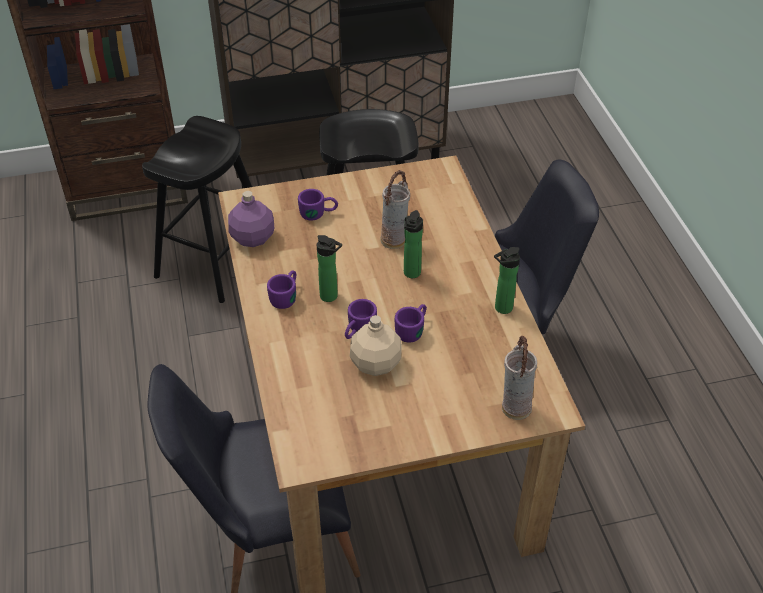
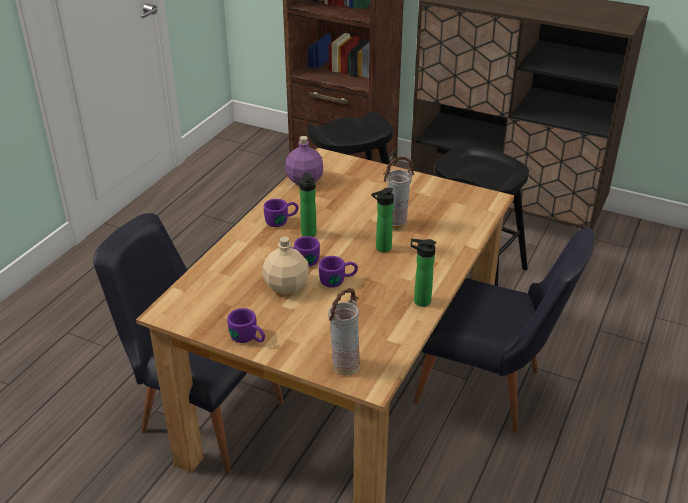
camera: 40 degrees right, 10 degrees down
(318, 213) = (365, 186): purple mug -> purple mug (248, 338)

